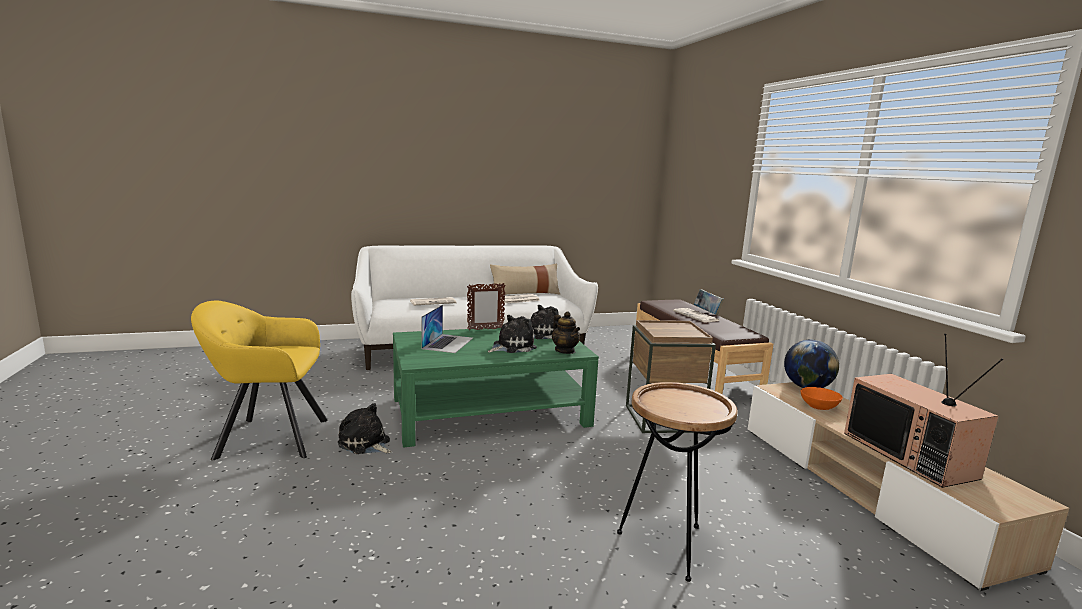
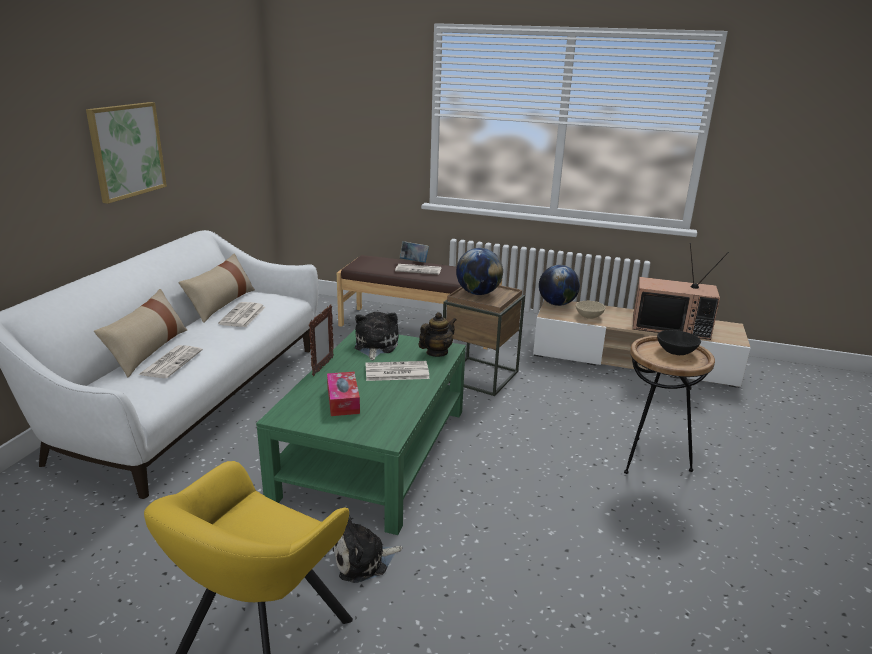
camera: 55 degrees left, 10 degrees up
(440, 296) = (148, 350): none -> beige pillow
(448, 343) = (343, 401): laptop -> tissue box
(497, 176) = (126, 150): none -> picture
(511, 346) = (396, 372): plush toy -> newspaper
(565, 351) = (436, 353): teapot -> teapot turned 45 degrees counterclockwise
(668, 328) = (478, 293): none -> globe
(696, 405) = (676, 351): none -> black bowl
(819, 406) = (589, 316): orange bowl -> beige bowl

